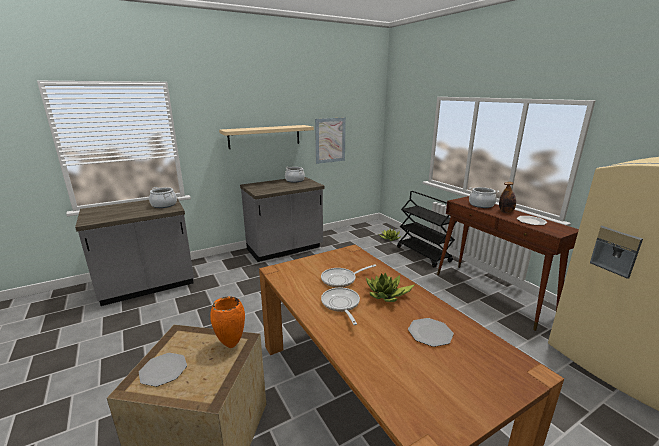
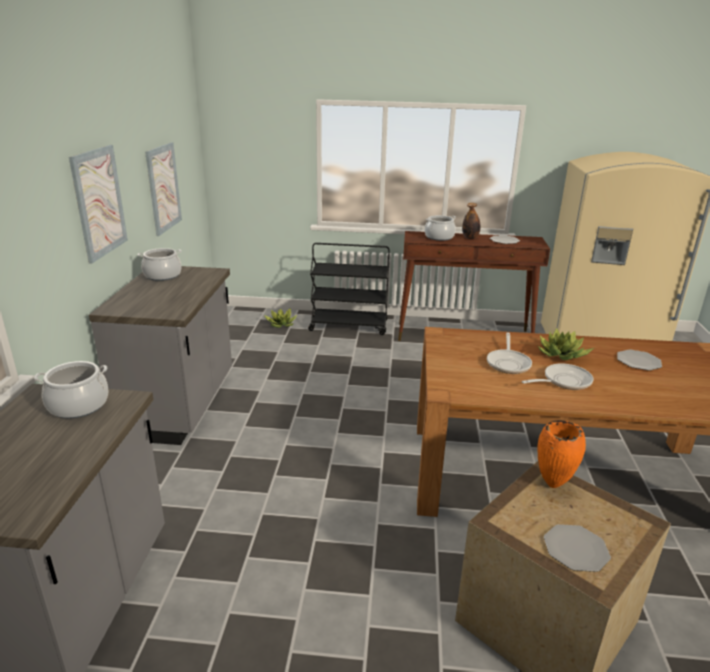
camera: 55 degrees left, 5 degrees up
(264, 136) = (99, 202): beige shelf -> picture
(341, 305) = (563, 381): frying pan -> frying pan turned 135 degrees clockwise

